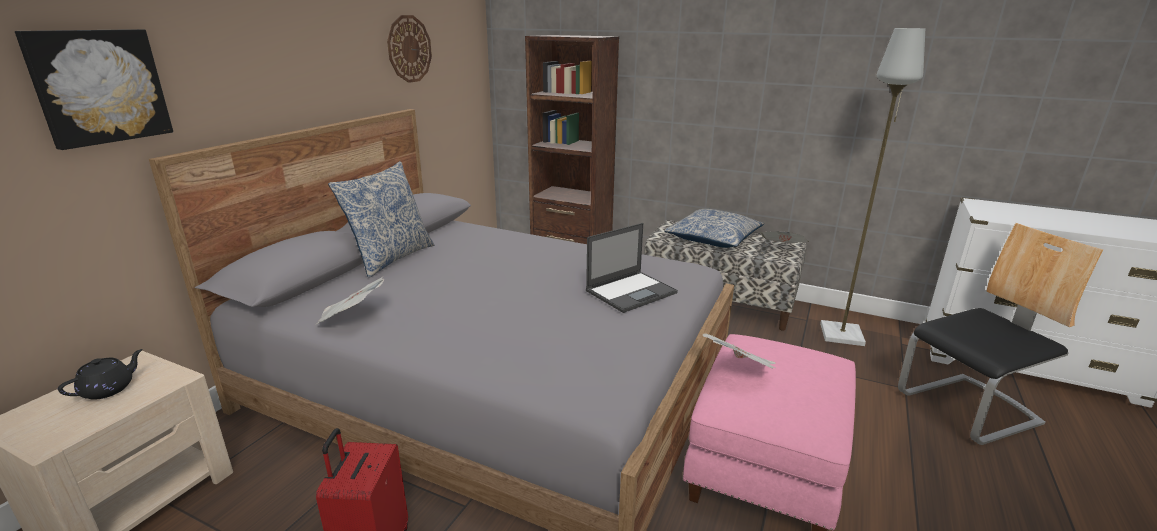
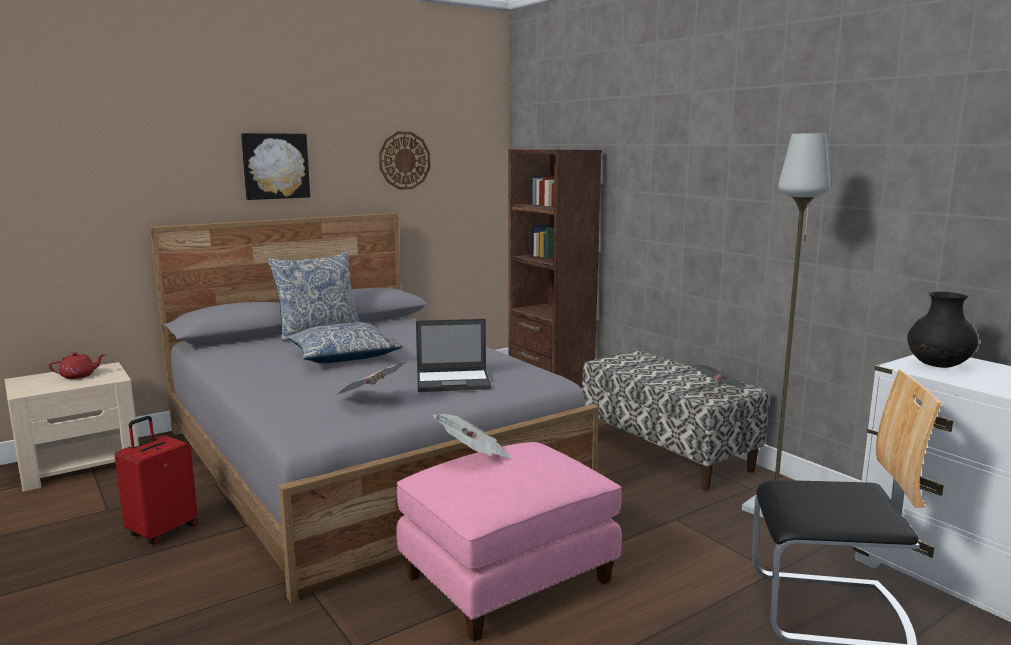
camera: 30 degrees right, 10 degrees down
(99, 86) = (127, 176): picture -> picture (275, 166)
(109, 389) = (79, 376): black teapot -> red teapot
(352, 317) = (234, 360): newspaper -> newspaper (371, 396)
(713, 238) = (658, 371): pillow -> pillow (343, 356)
(1000, 213) = (938, 366): none -> black vase

